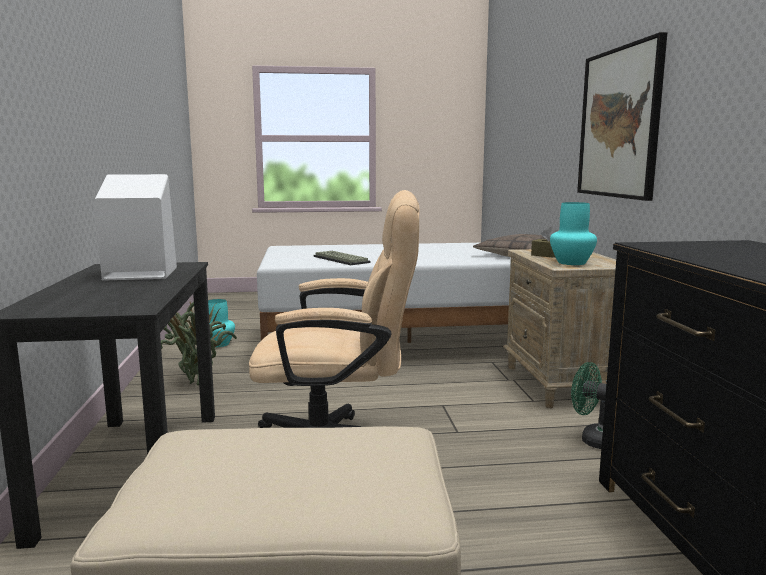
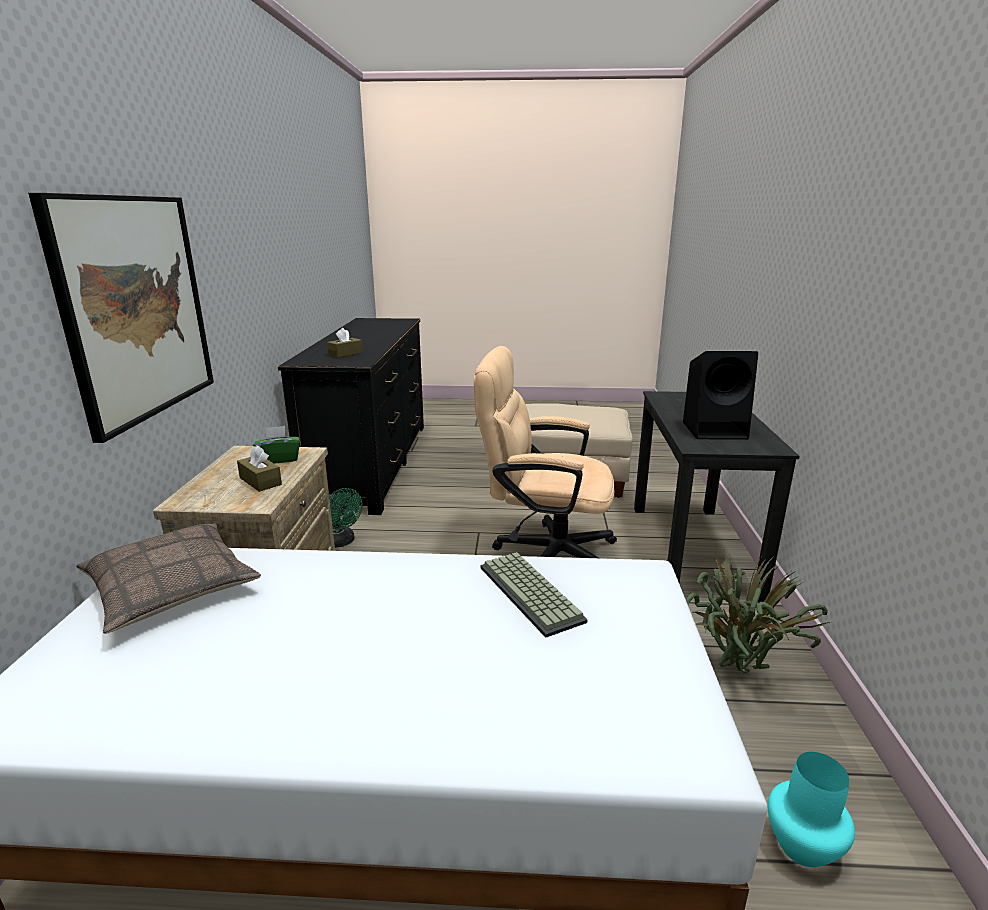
camera: 170 degrees left, 10 degrees up
(138, 274) = (716, 430): white speaker -> black speaker
(571, 263) = (279, 459): turquoise vase -> green tissue box
(732, 253) = (345, 354): none -> brown tissue box

